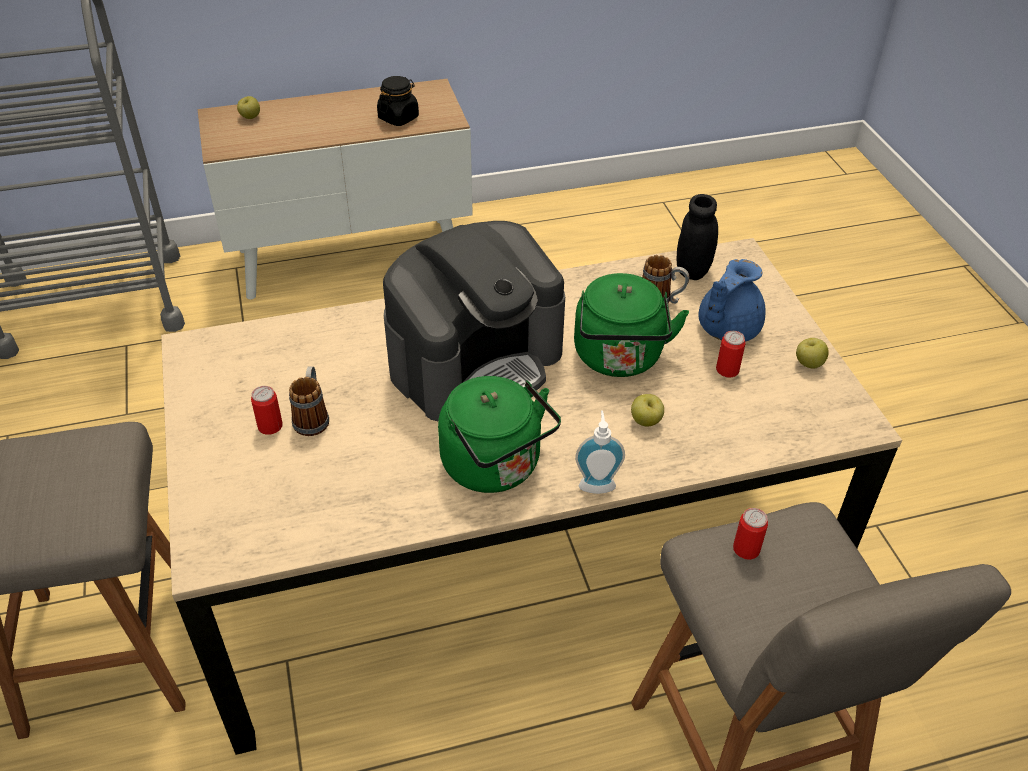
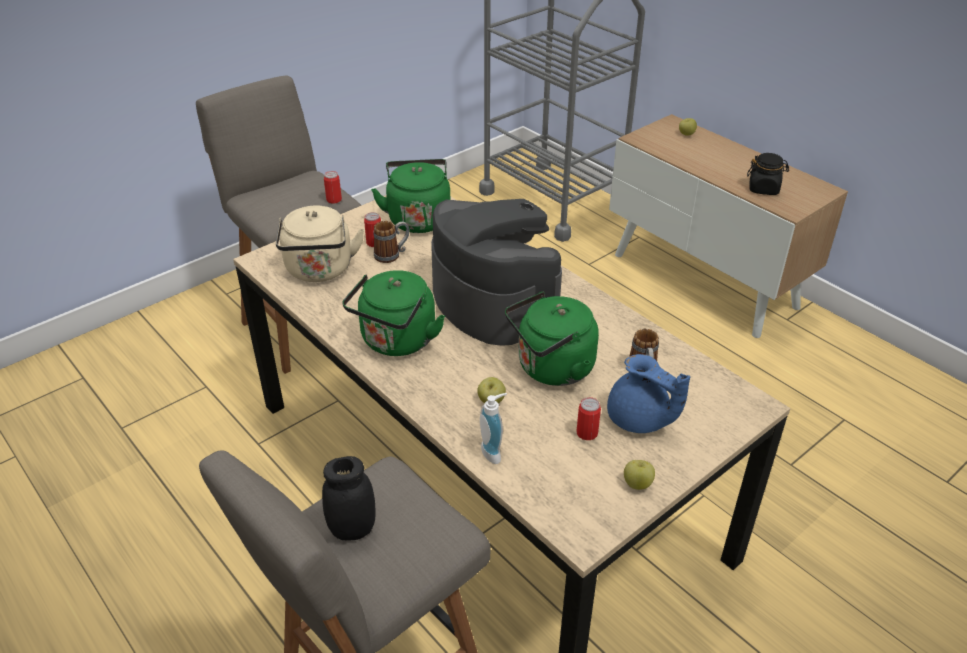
camera: 65 degrees right, 5 degrees down
(251, 368) = (418, 218): none -> green kettle
(289, 500) = (320, 271): none -> beige kettle
(476, 361) = (493, 301): coffee machine -> coffee machine turned 150 degrees counterclockwise
(596, 483) = (410, 393): soap dispenser -> soap dispenser (494, 452)
(692, 271) = (701, 381): black jar -> black jar (352, 529)
(726, 329) = (639, 420): blue teapot -> blue teapot turned 150 degrees counterclockwise
(746, 549) = (398, 497): can -> can (334, 200)

